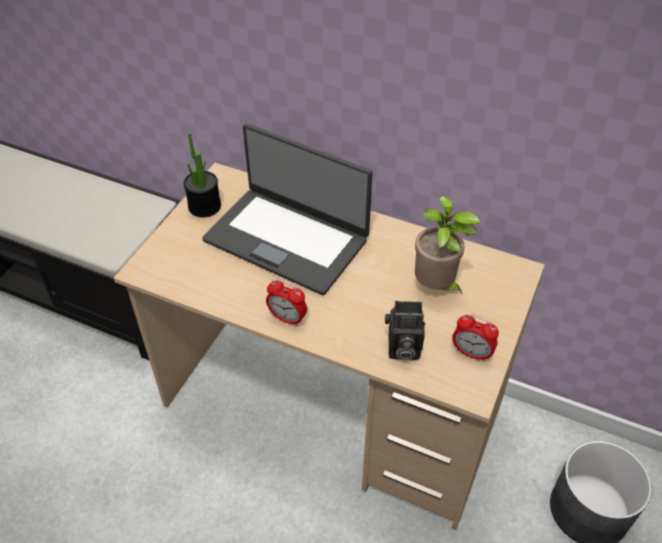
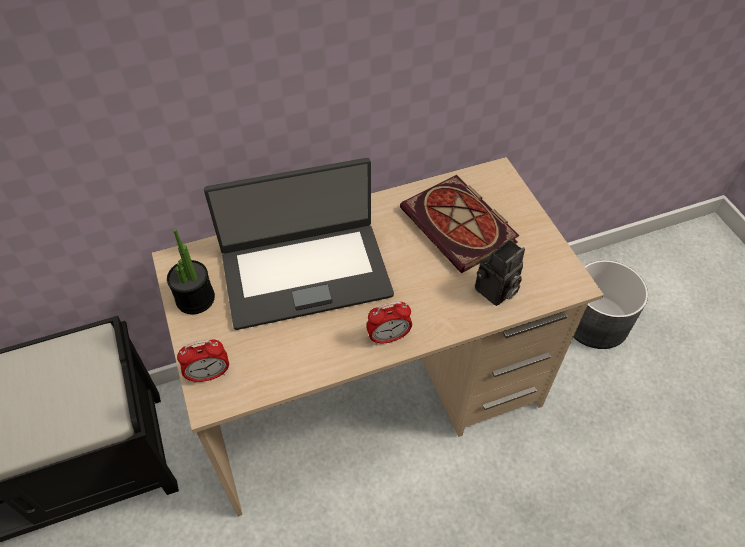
camera: 45 degrees left, 5 degrees up
(436, 287) = (461, 227): potted plant -> book
(471, 353) = (540, 257): alarm clock -> alarm clock (209, 375)

